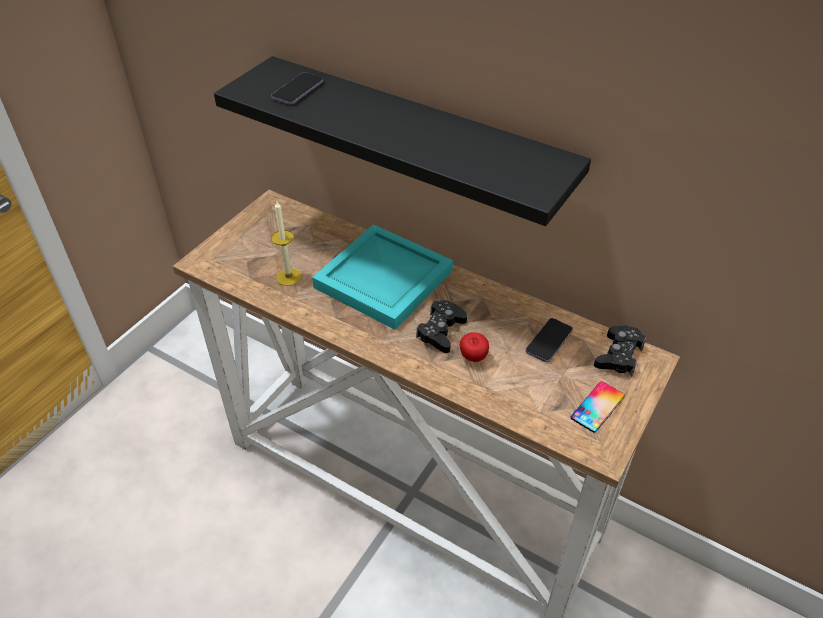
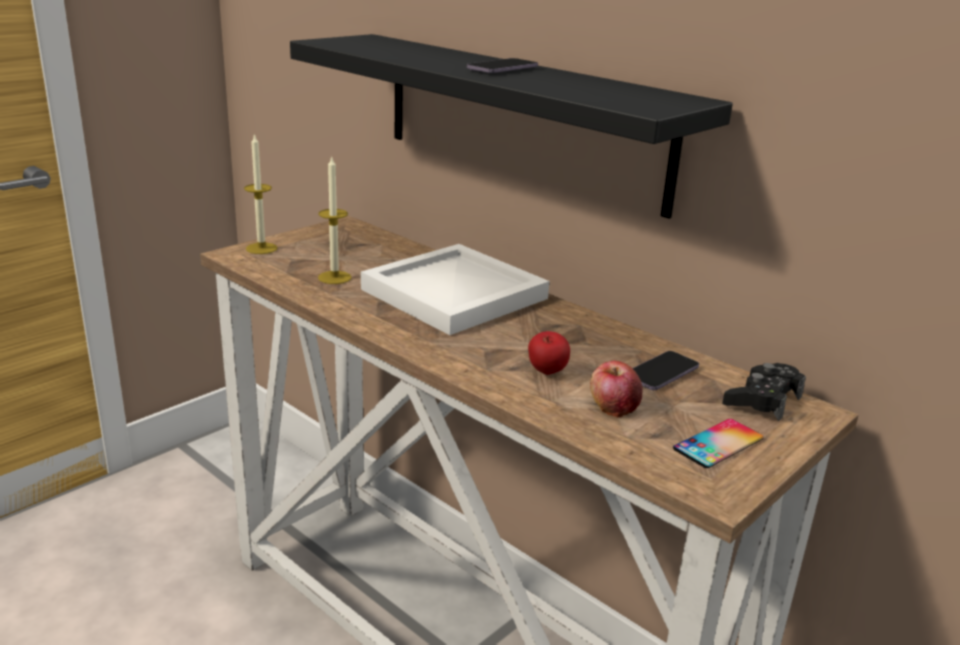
camera: 10 degrees right, 20 degrees down
(218, 250) = (261, 248): none -> candle
(298, 90) = (386, 46): phone -> phone (502, 69)
(381, 279) = (451, 294): turquoise tray -> white tray
(441, 331) = (511, 344): black game controller -> none
(525, 385) = (613, 407): none -> apple

